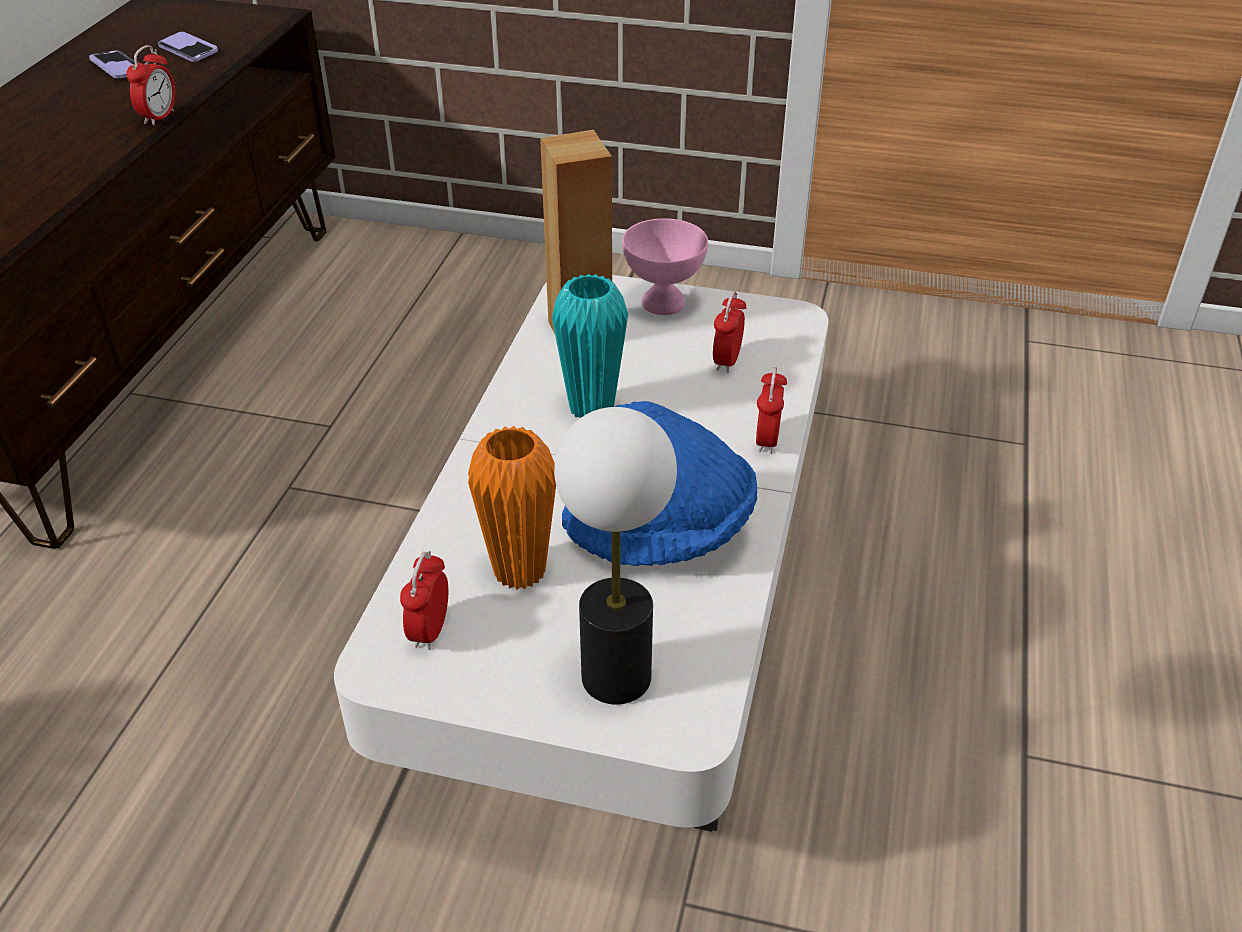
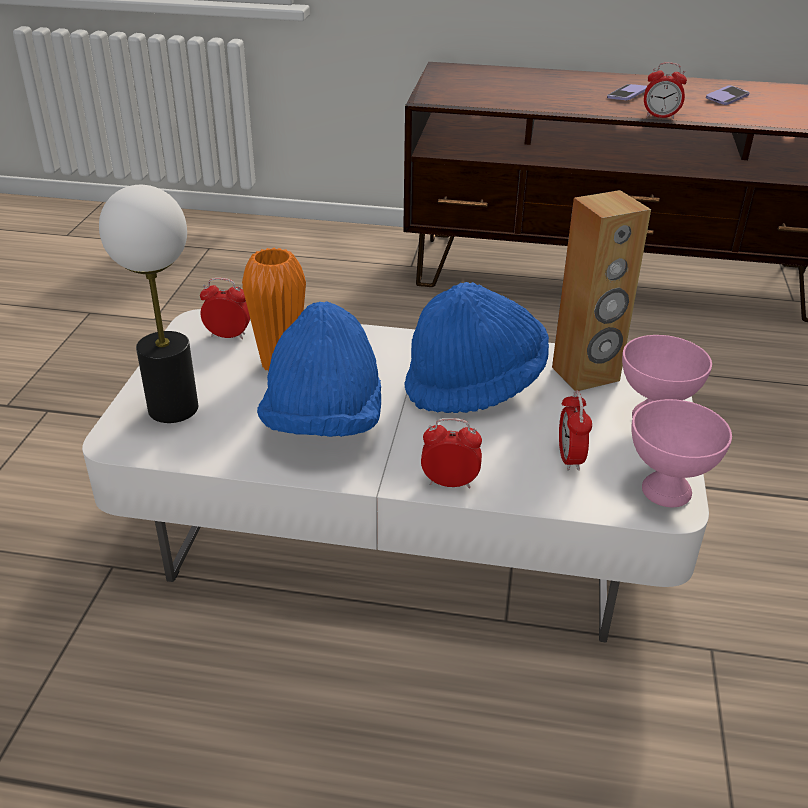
camera: 85 degrees right, 5 degrees down
(188, 49) = (777, 111): phone -> phone (627, 94)
(591, 408) = (475, 385): turquoise vase -> blue hat
(727, 361) = (569, 458): alarm clock -> alarm clock turned 105 degrees counterclockwise
(772, 316) = (665, 490): none -> pink bowl

